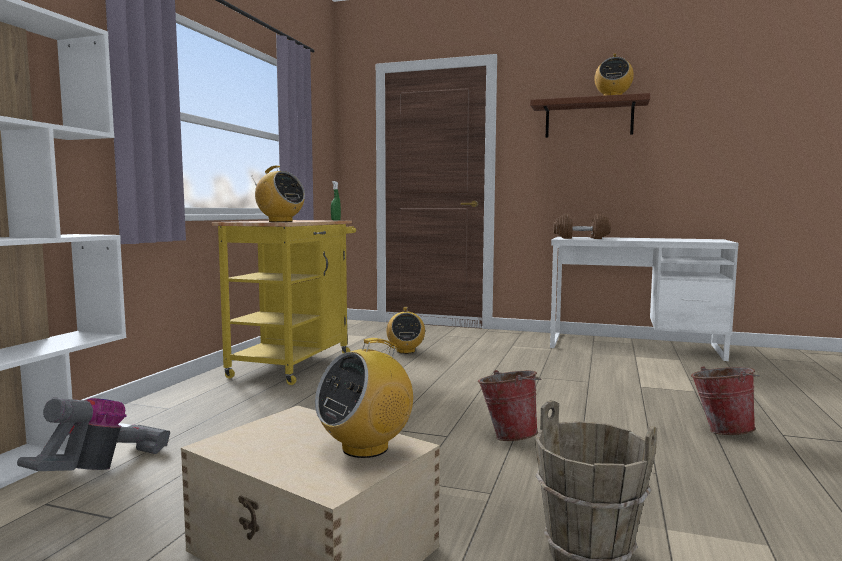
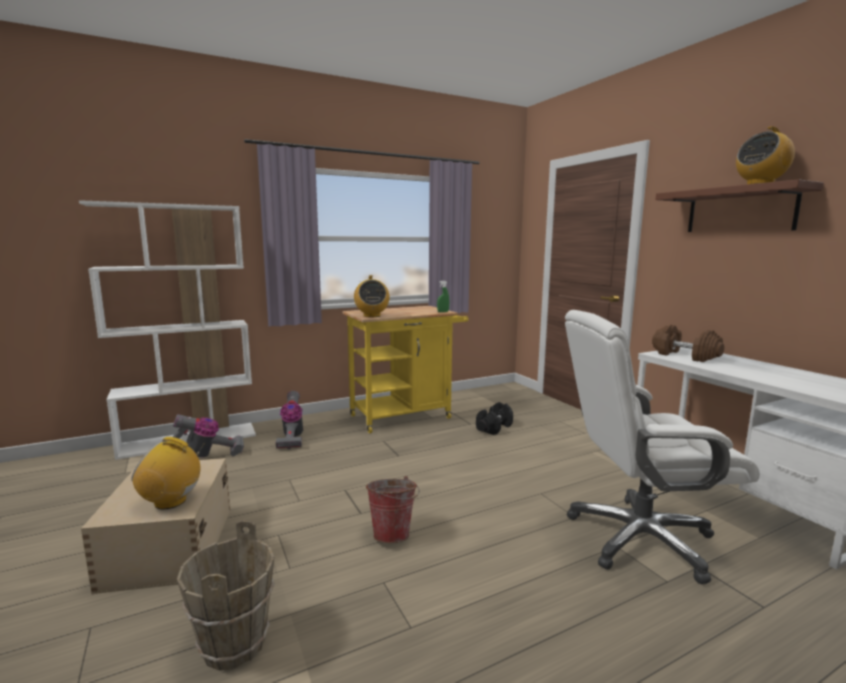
camera: 45 degrees right, 5 degrees up
(196, 414) = (292, 437): none -> vacuum cleaner
(405, 351) = (494, 428): radio -> black dumbbell
(640, 379) = (639, 538): none -> white office chair
(721, 430) = (574, 634): bucket -> none

